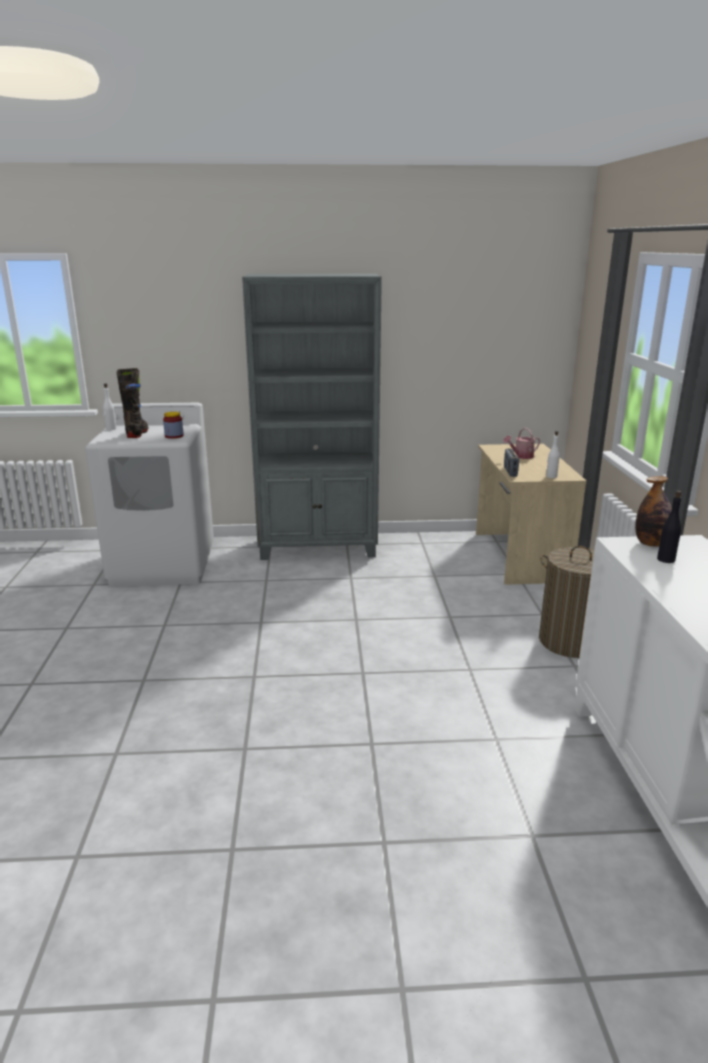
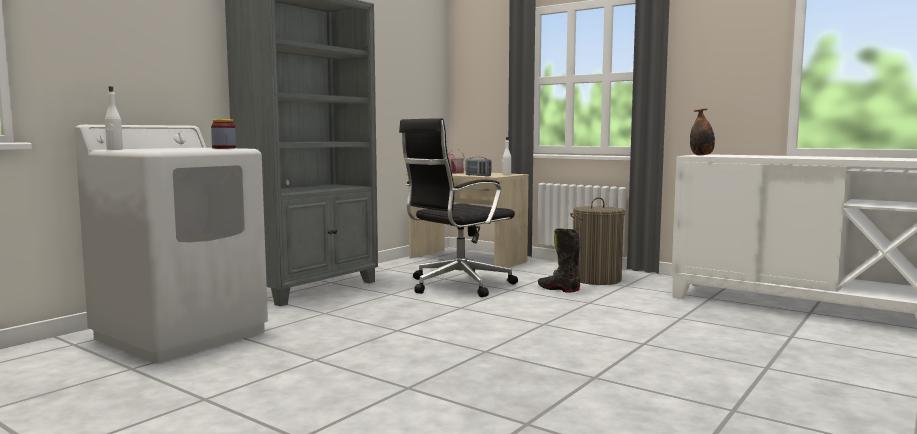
camera: 50 degrees left, 15 degrees down
(137, 433) = (170, 149): black boot -> black boot (558, 289)
(421, 590) = (457, 285): none -> black office chair
(666, 559) = (727, 155): black bottle -> none

